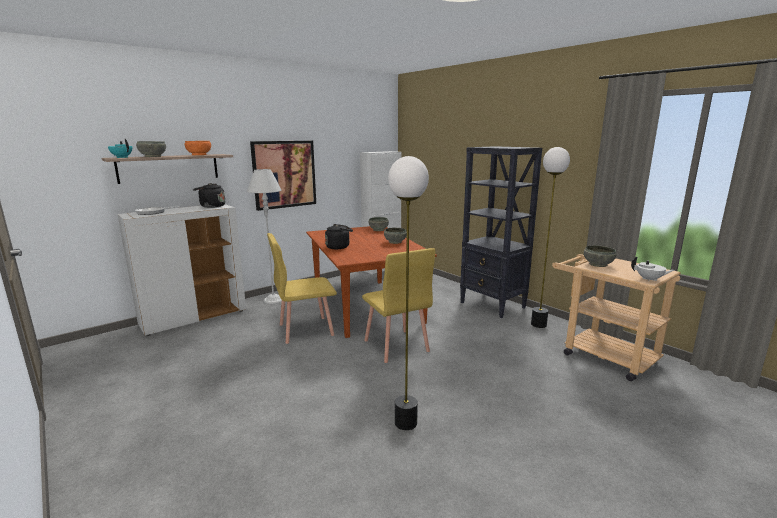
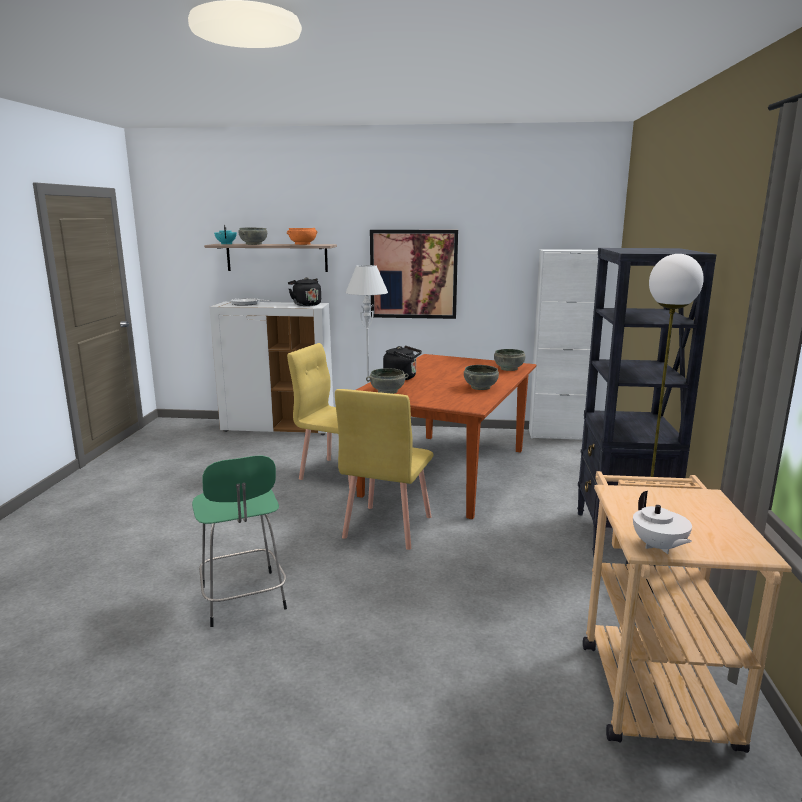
camera: 45 degrees right, 0 degrees up
(406, 423) = (243, 600): floor lamp -> green stool
(597, 264) = (649, 495): grey bowl -> grey bowl (387, 391)

